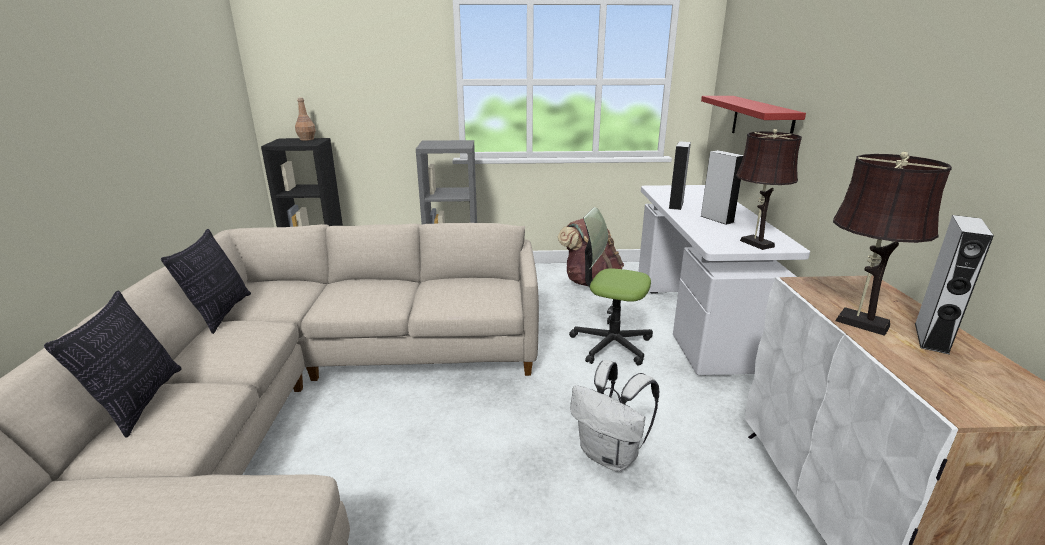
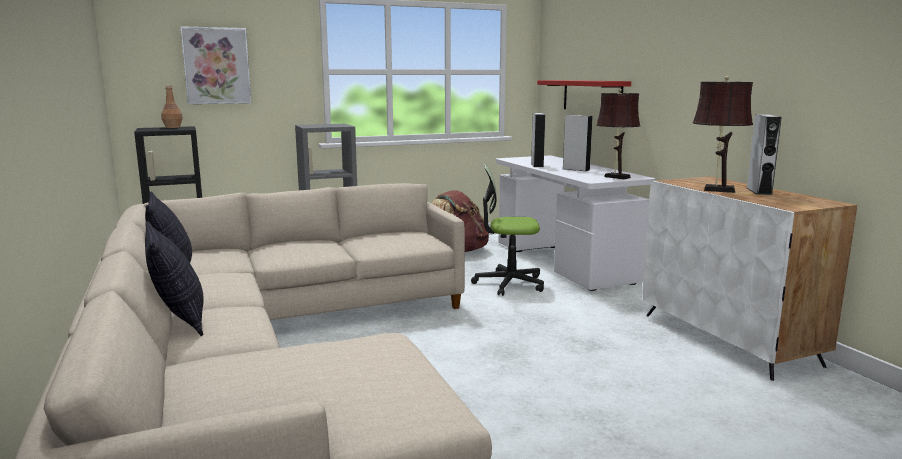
camera: 20 degrees left, 10 degrees down
(348, 76) = (216, 66): none -> picture
(611, 455) = (559, 338): white backpack -> none

